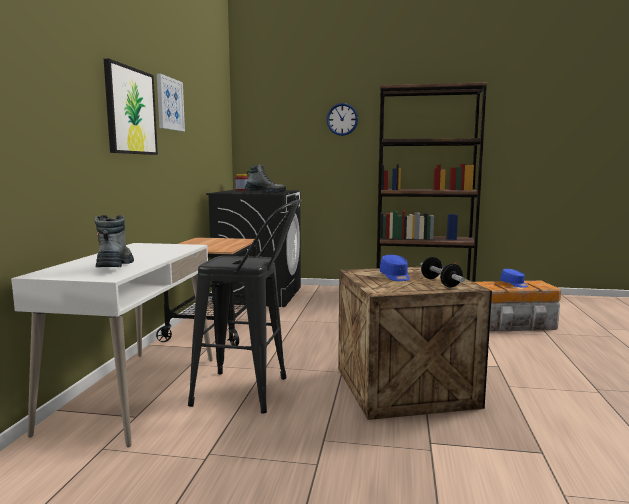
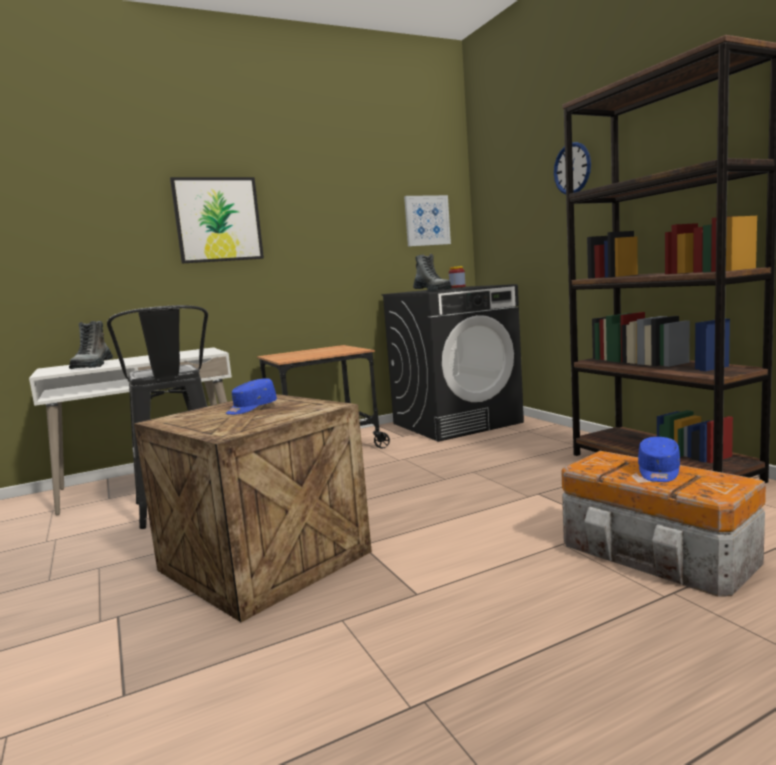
camera: 55 degrees right, 0 degrees up
(115, 266) = (93, 366): boot -> boot turned 135 degrees clockwise
(169, 104) = (298, 201): picture -> picture (427, 220)
(440, 282) = (237, 423): dumbbell -> none

